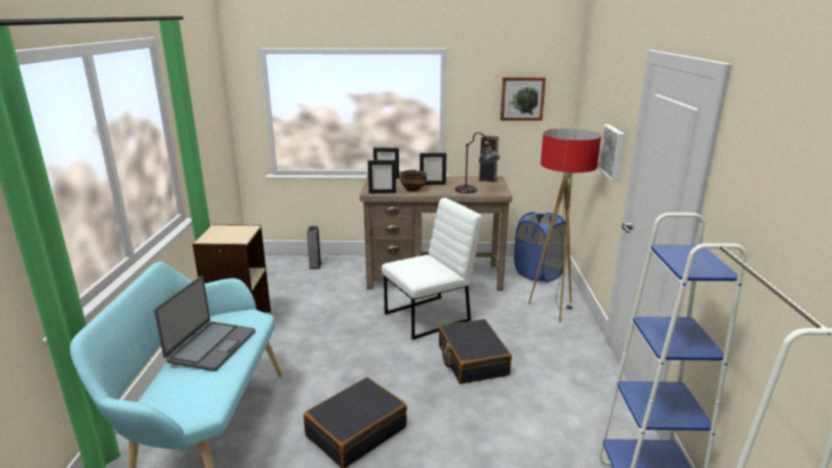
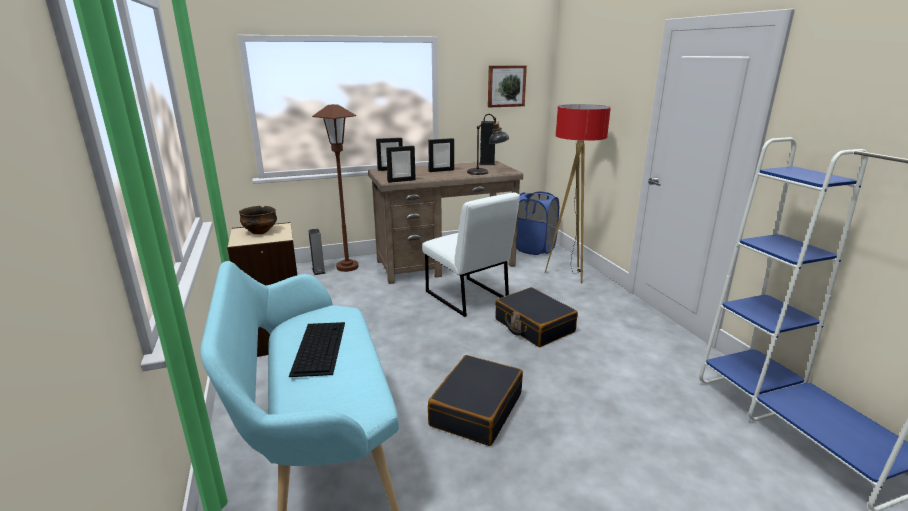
camera: 20 degrees left, 0 degrees up
(211, 346) = (319, 347): laptop -> keyboard
(342, 265) = (347, 267): none -> brown floor lamp
(413, 189) = (428, 176): bowl -> bowl (260, 231)
(429, 316) = (467, 297): white chair -> white chair turned 105 degrees clockwise
(613, 152) = (618, 121): picture -> none

